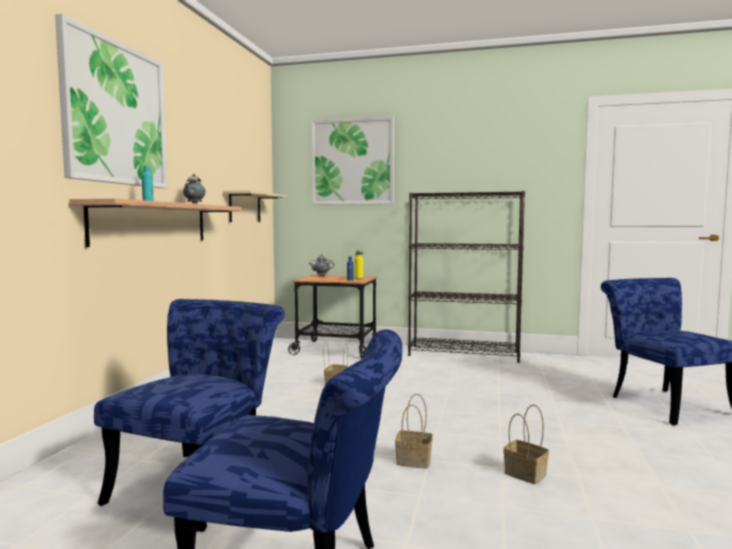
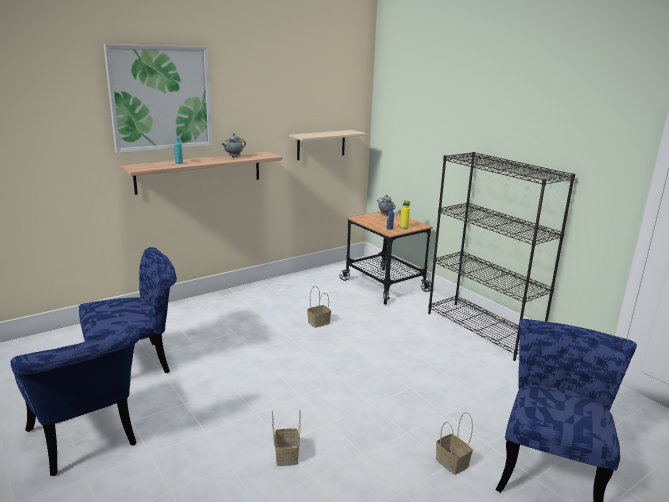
camera: 40 degrees right, 15 degrees up
(352, 162) = (428, 105): picture -> none
(415, 461) = (247, 409): basket -> basket (453, 463)

